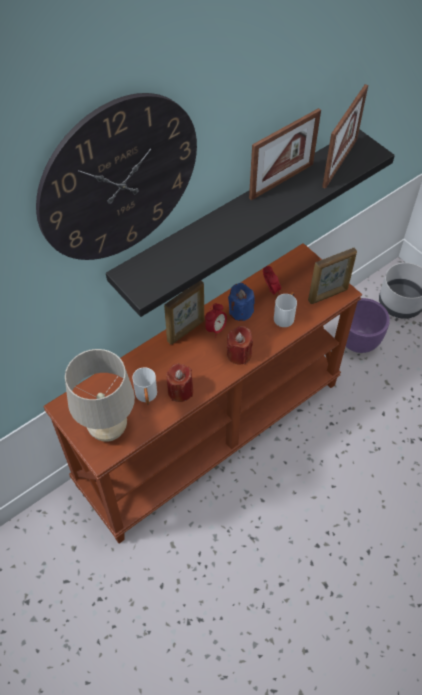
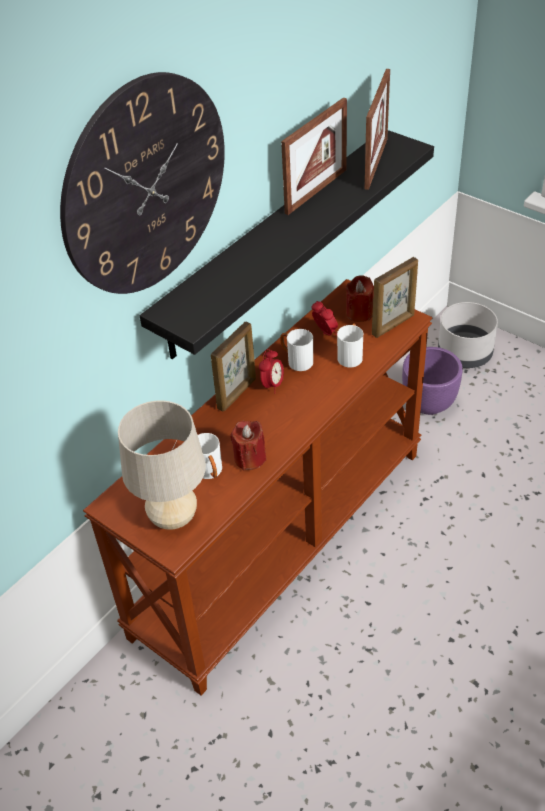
camera: 10 degrees left, 10 degrees down
(239, 354) = (308, 405): red candle -> red candle (359, 313)
(240, 311) = (296, 361): blue candle -> white mug

